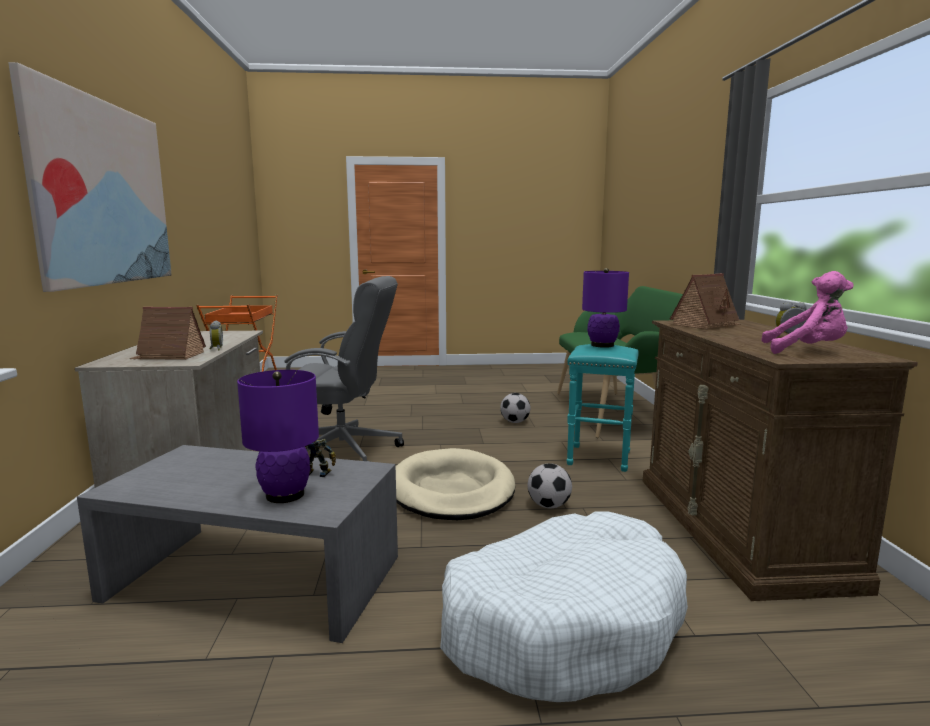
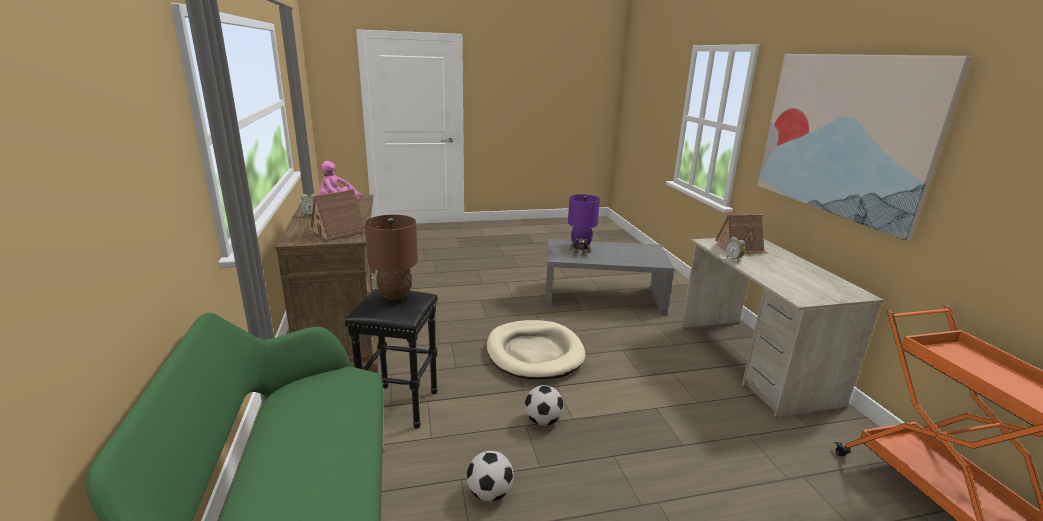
camera: 170 degrees right, 10 degrees up
(341, 452) = (663, 395): grey office chair -> none
(549, 506) = (462, 343): football -> football (543, 420)
(562, 623) = (466, 289): white dog bed -> none
(600, 457) = (398, 406): turquoise stool -> black stool
(602, 345) = (395, 297): purple table lamp -> brown table lamp

